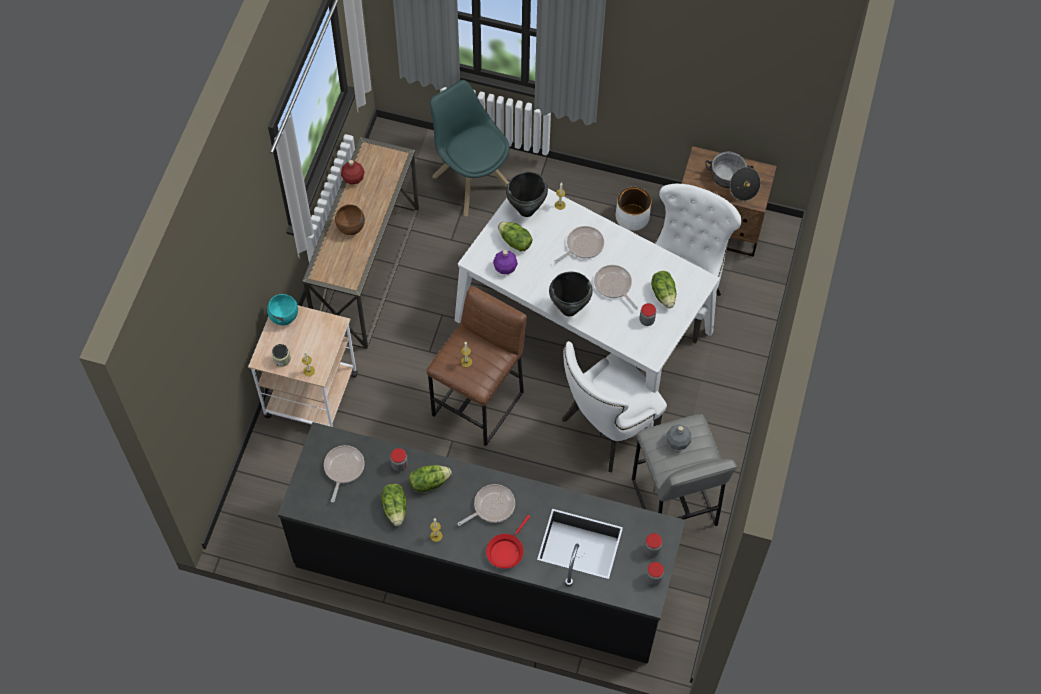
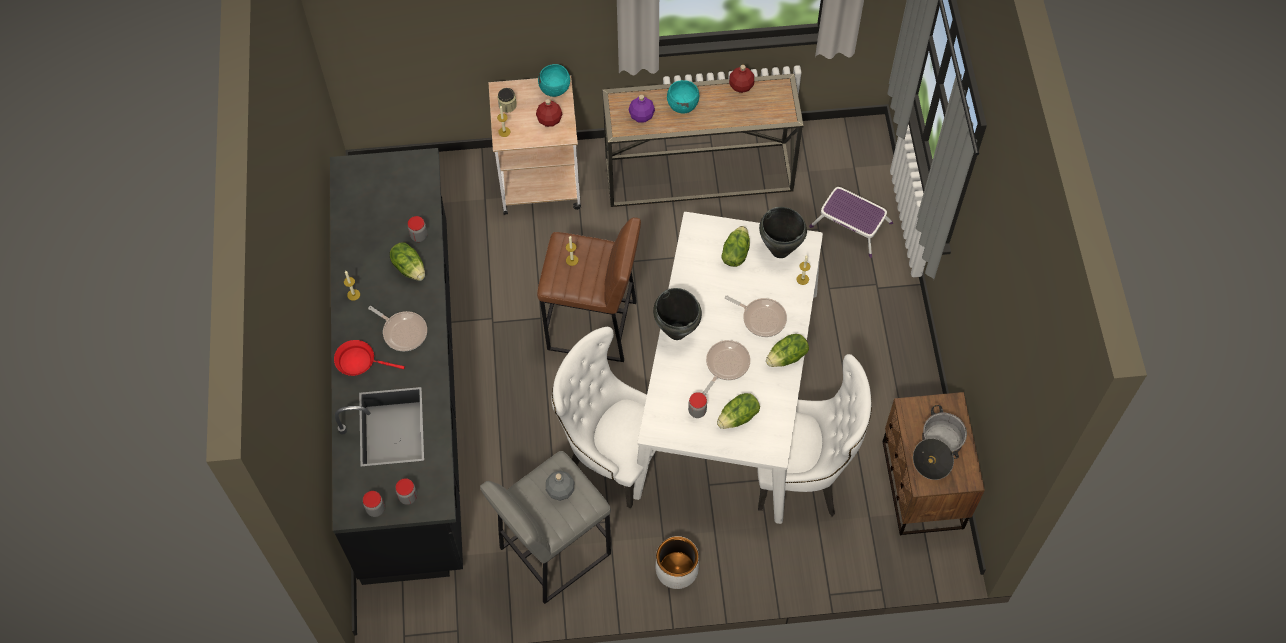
camera: 70 degrees right, 0 degrees up
(315, 332) = (549, 120): none -> red bottle
(343, 469) = (396, 191): frying pan -> none
(350, 227) = (682, 106): brown bowl -> turquoise bowl
(395, 508) = (371, 249): lettuce -> lettuce (787, 357)
(471, 182) = (851, 225): turquoise chair -> purple step ladder
(505, 267) = (700, 255): purple bottle -> purple bottle (641, 115)
(632, 217) = (887, 393): white planter -> white planter (677, 569)

